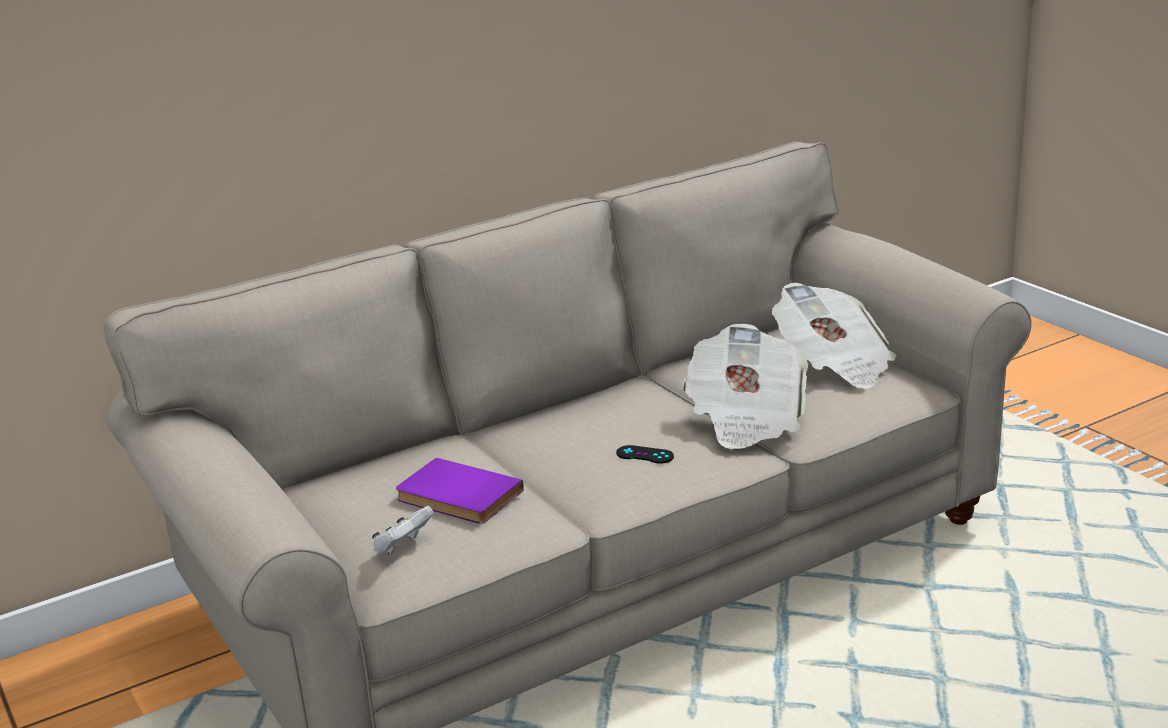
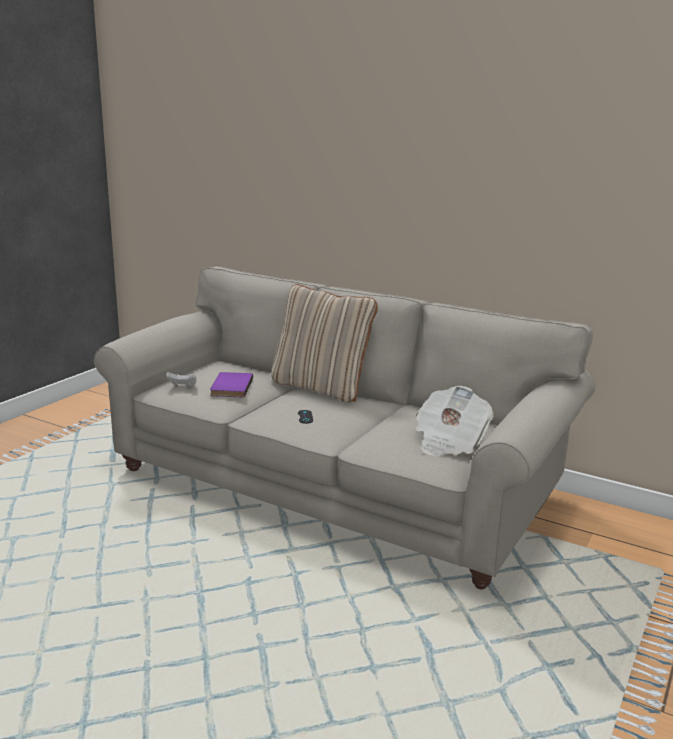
camera: 60 degrees right, 5 degrees down
(528, 418) = (321, 388): none -> beige pillow
(746, 418) = (364, 431): newspaper -> none

